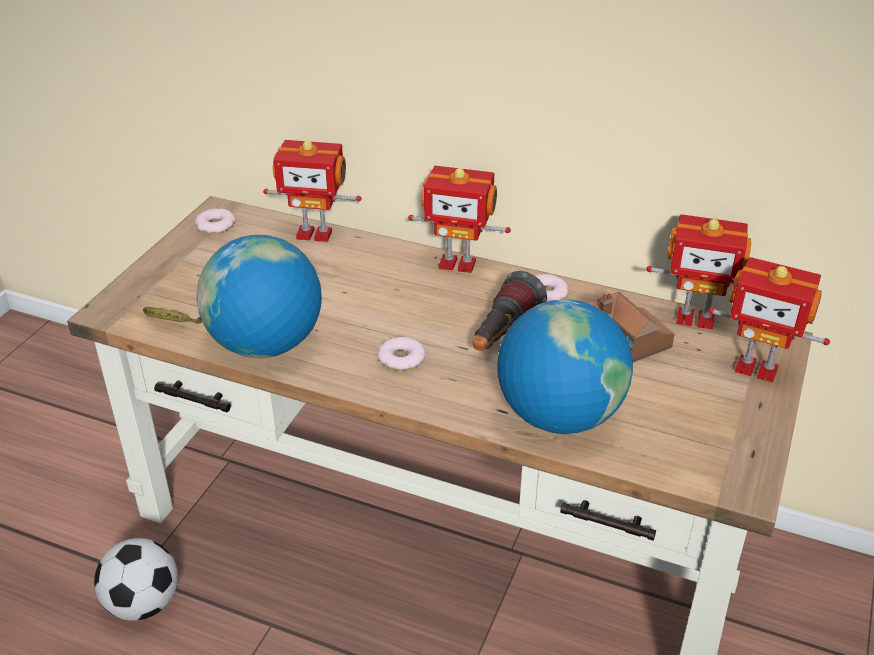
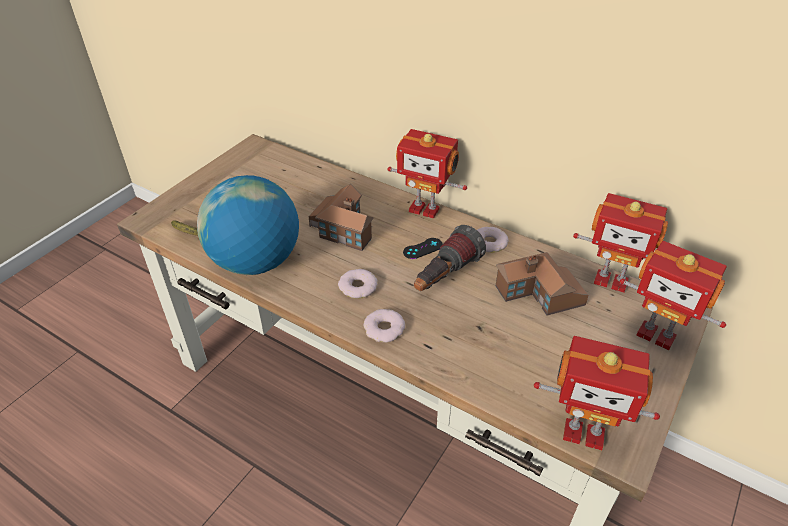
camera: 10 degrees right, 5 degrees up
(143, 603) = (168, 433): football -> none
(216, 225) = (249, 158): donut -> donut (384, 329)
(315, 233) = (320, 172): toy robot -> toy robot (583, 432)
(363, 295) = (343, 228): none -> toy house
(467, 308) = (422, 248): none -> black game controller
(558, 415) = (474, 357): globe -> none

